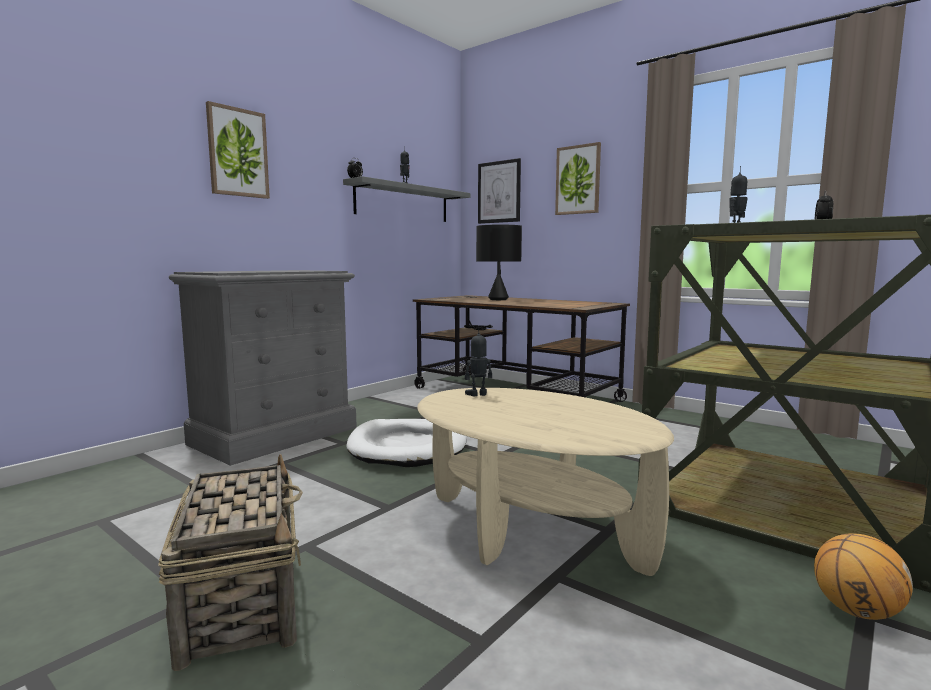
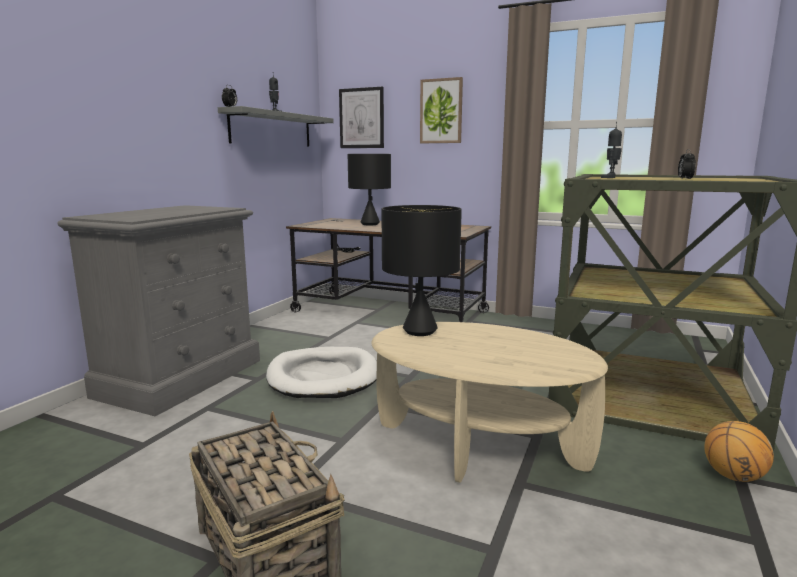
camera: 15 degrees left, 5 degrees up
(237, 152) = (115, 82): picture -> none
(478, 395) = (420, 331): toy robot -> black table lamp

